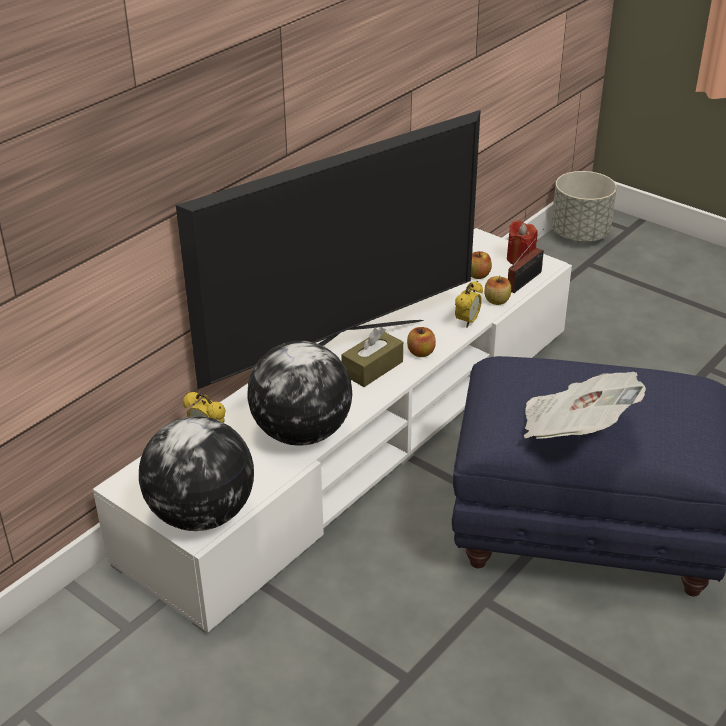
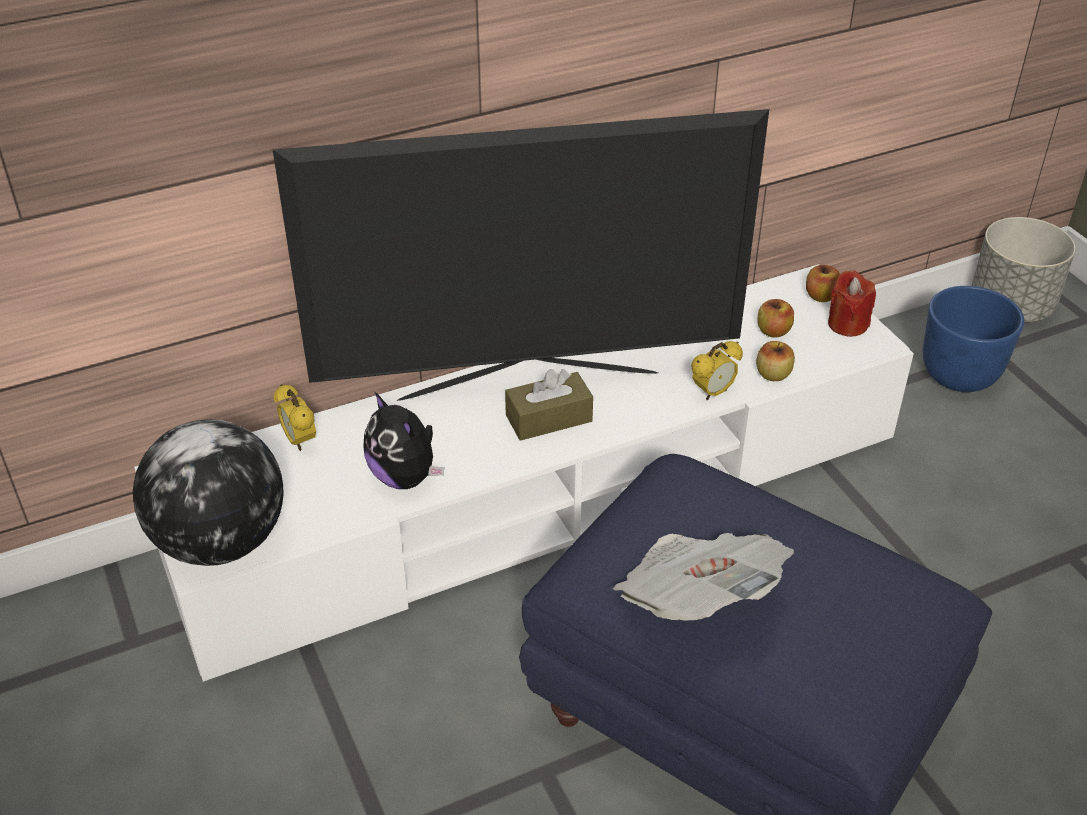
camera: 25 degrees right, 5 degrees up
(302, 433) = (405, 477): globe -> plush toy
(421, 352) = (623, 416): apple -> apple (821, 296)
(526, 280) = (834, 357): radio -> none
(577, 283) = (959, 375): none -> blue planter

